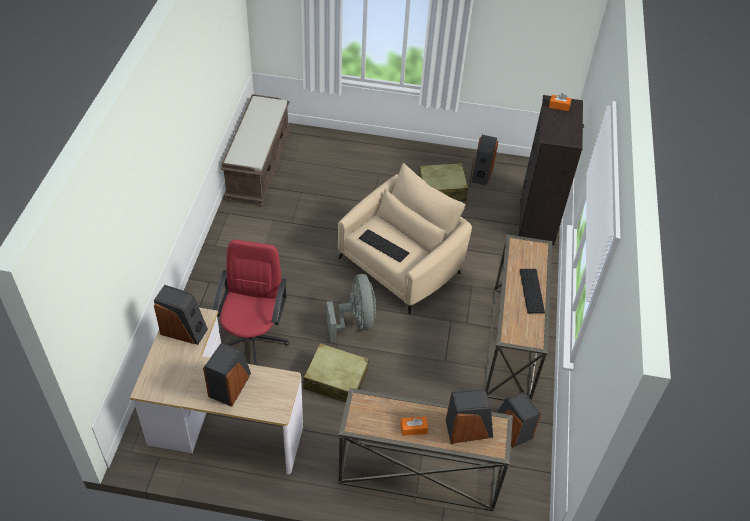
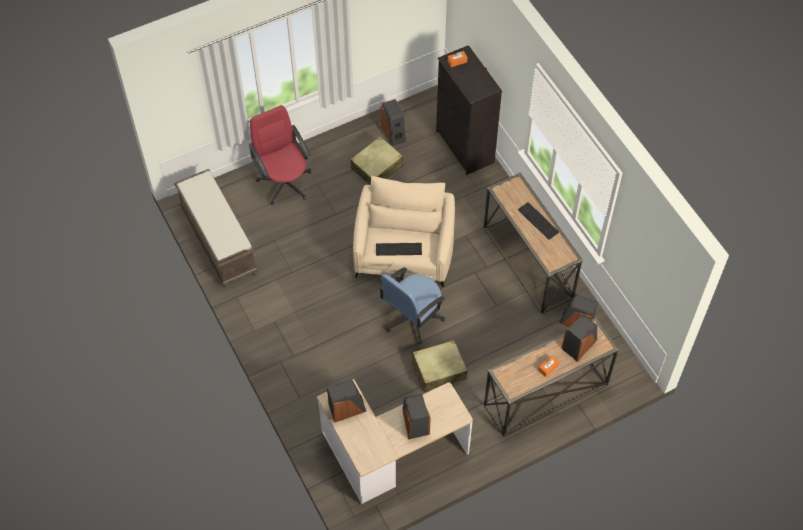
camera: 35 degrees left, 10 degrees up
(253, 338) = (355, 381): red office chair -> red office chair (285, 182)
(355, 321) = (412, 318): grey fan -> blue office chair

